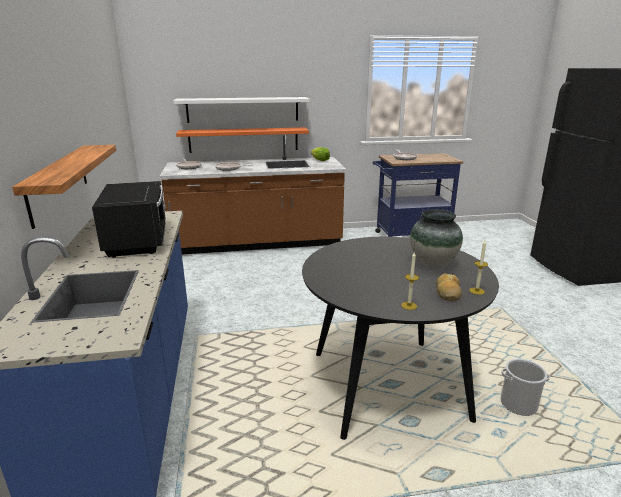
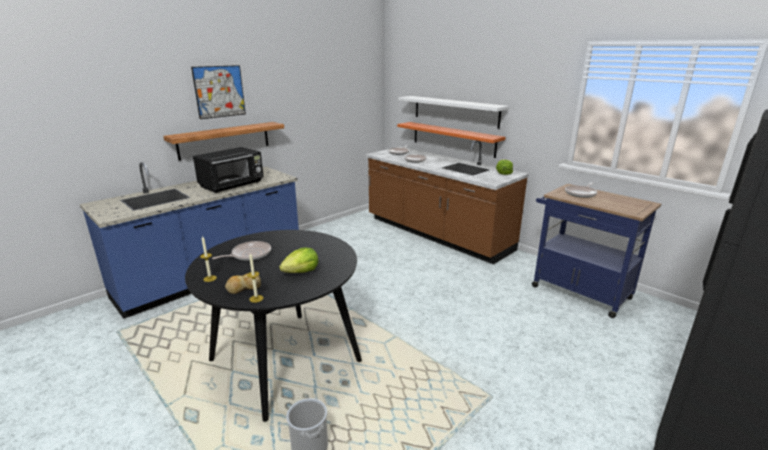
camera: 55 degrees right, 0 degrees up
(42, 99) = (219, 91): none -> picture
(365, 278) = (249, 254): none -> frying pan
(433, 263) = (301, 271): vase -> lettuce

